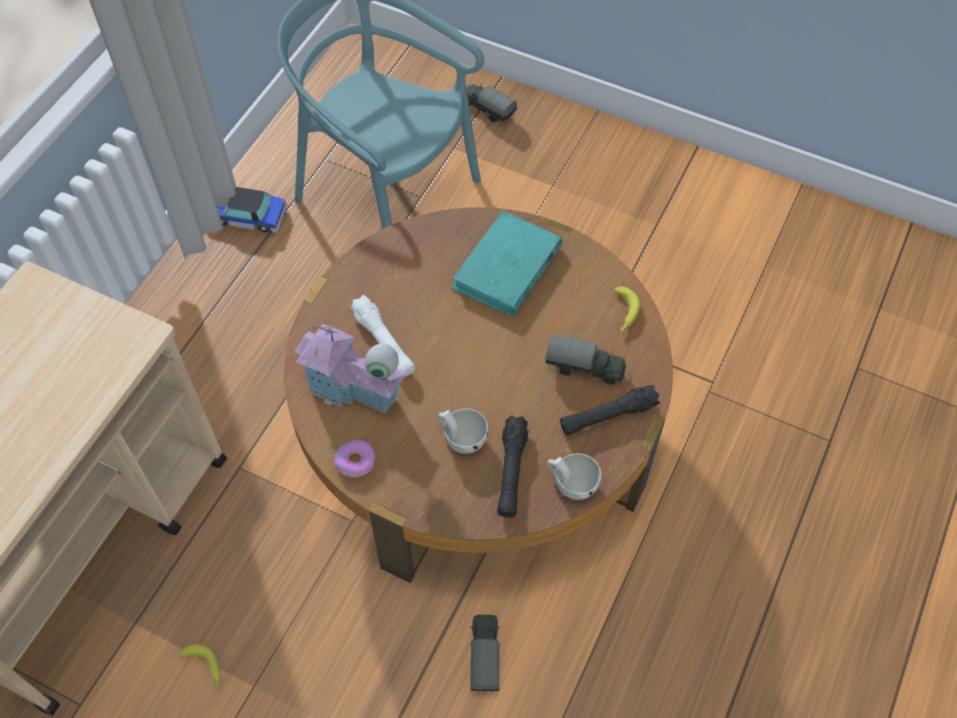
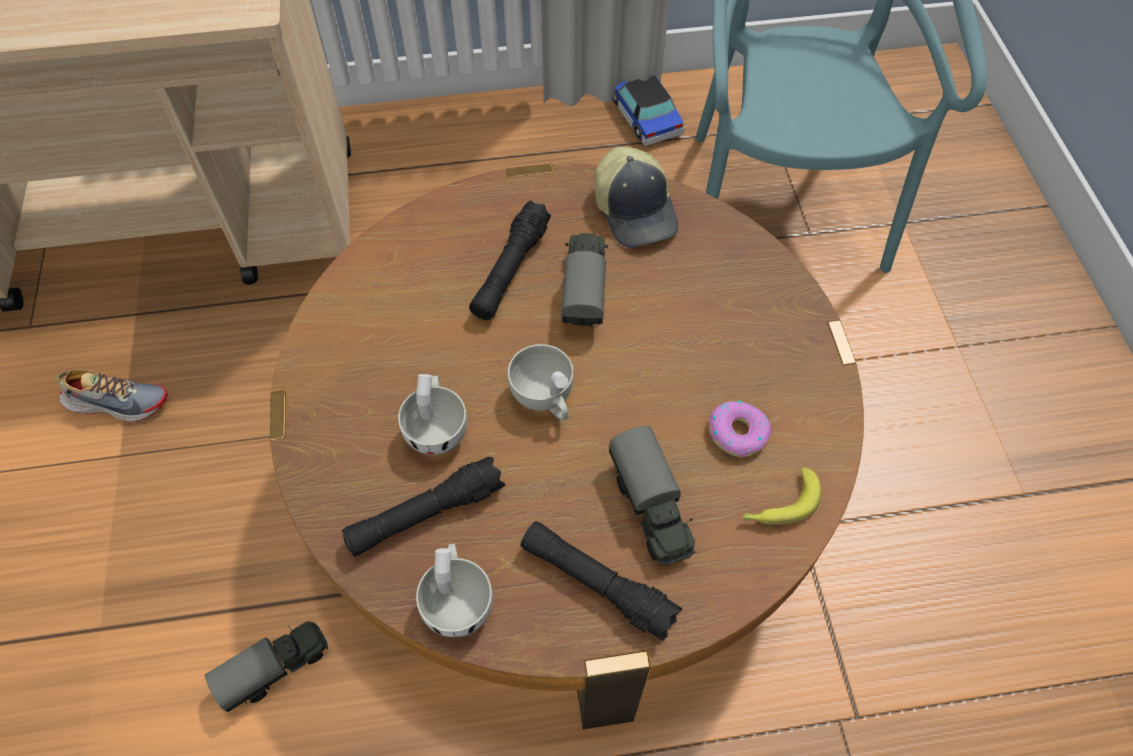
camera: 55 degrees right, 0 degrees up
(205, 668) = (117, 401): banana -> shoe
(353, 390) = (422, 281): toy house -> none
(355, 461) = (328, 339): donut -> donut (737, 432)
(383, 342) = (510, 270): white flashlight -> black flashlight
(394, 257) = (636, 210): none -> cap
(484, 375) = (545, 398): none -> white cup
(487, 109) = (988, 220): toy truck -> toy truck (584, 289)
(507, 268) = (725, 328): turquoise book -> none

